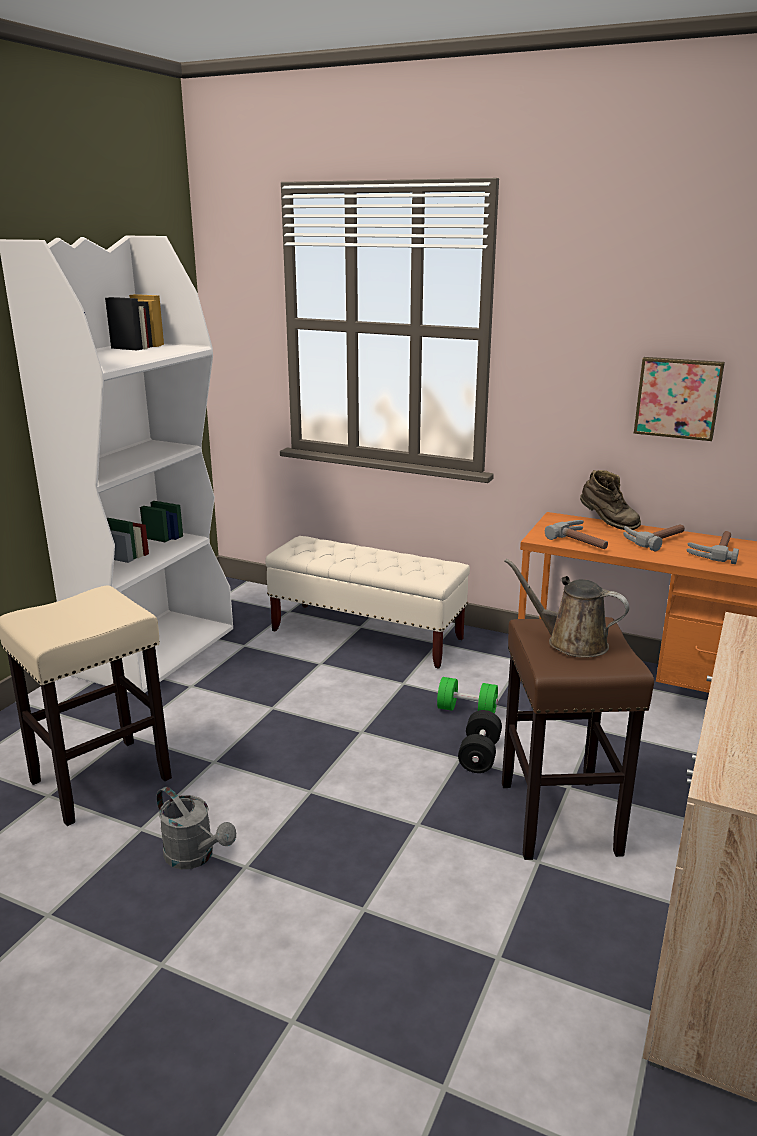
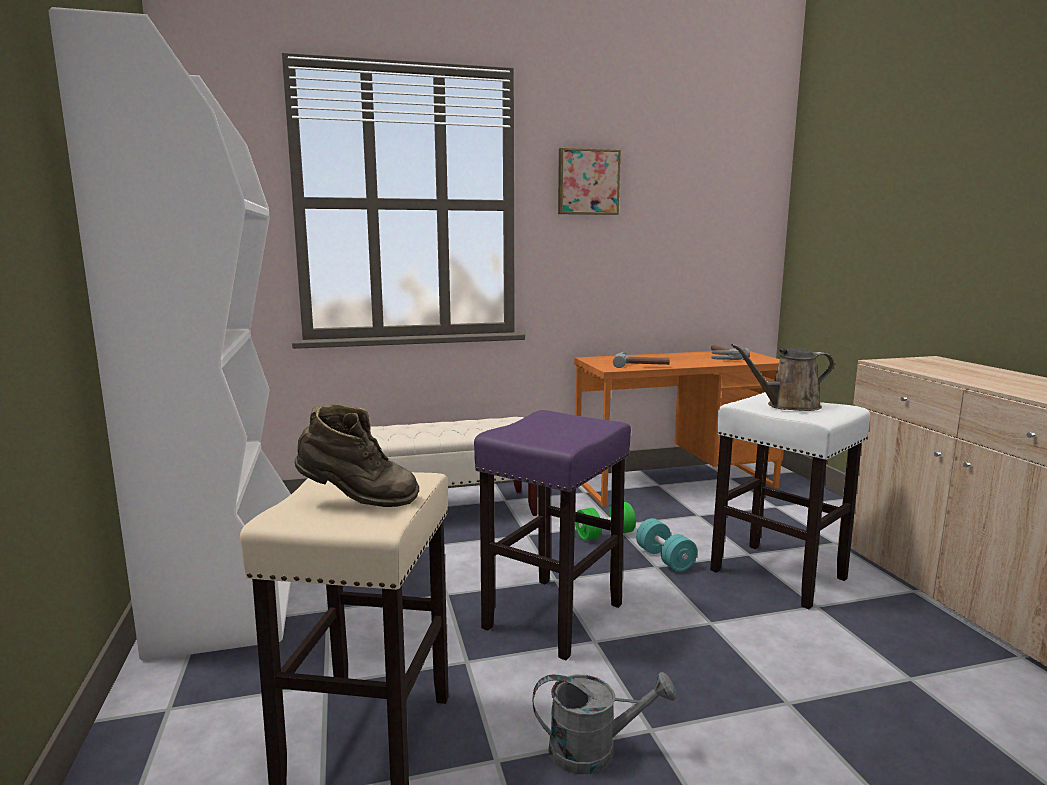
camera: 40 degrees left, 10 degrees down
(312, 759) = (553, 617): none -> purple stool
(479, 755) = (665, 559): black dumbbell -> turquoise dumbbell
(560, 819) = (779, 575): brown stool -> white stool
(607, 523) = (628, 356): brown boot -> brown boot (358, 502)
(654, 539) = (675, 358): hammer -> none
(678, 397) = (664, 248): picture -> picture (587, 182)

